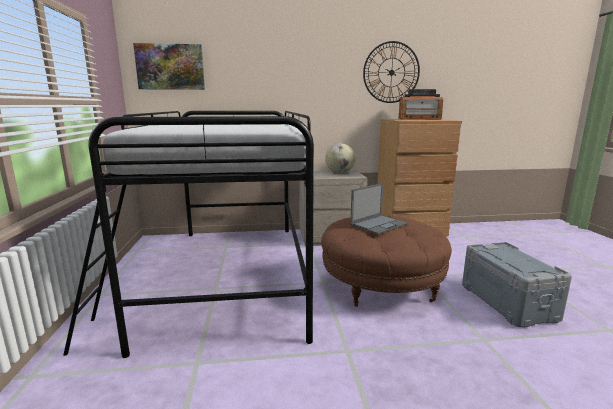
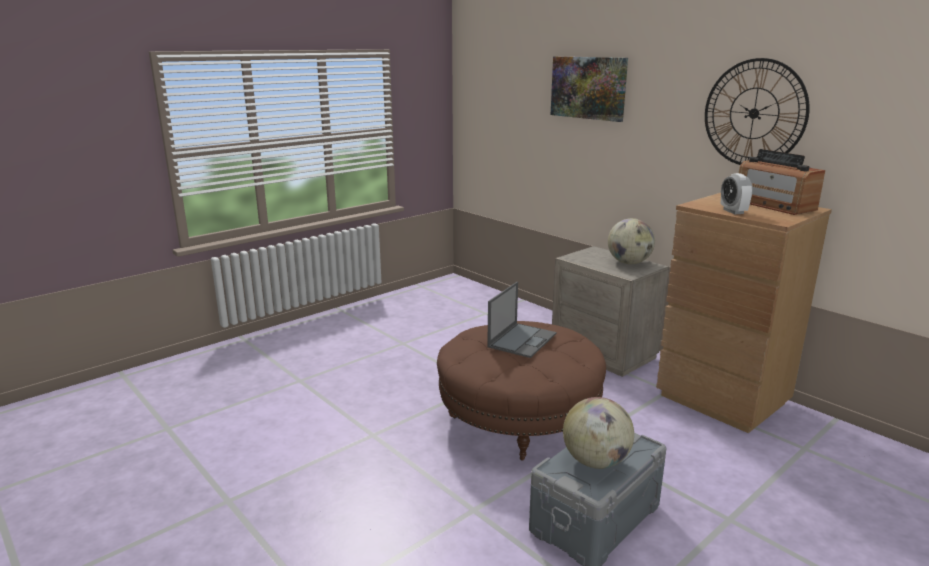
camera: 55 degrees right, 5 degrees up
(170, 67) = (488, 89): picture -> picture (588, 87)
(229, 275) = (433, 338): black bed -> none
(379, 224) = (522, 340): laptop -> laptop turned 75 degrees counterclockwise
(424, 120) = (733, 211): none -> alarm clock
(517, 261) = (596, 461): none -> globe

